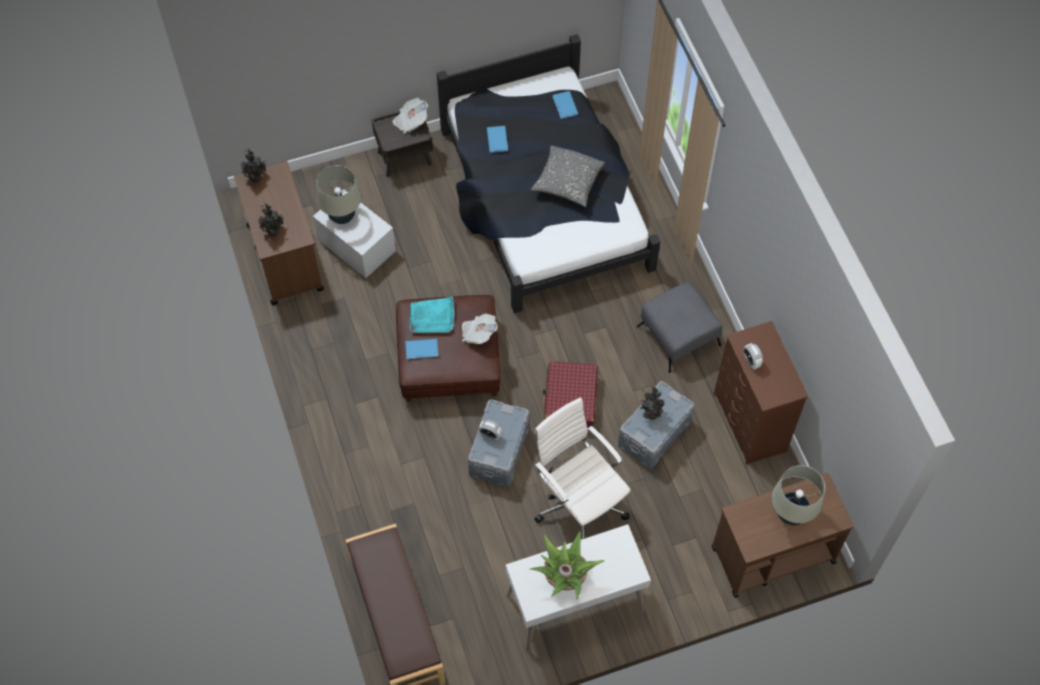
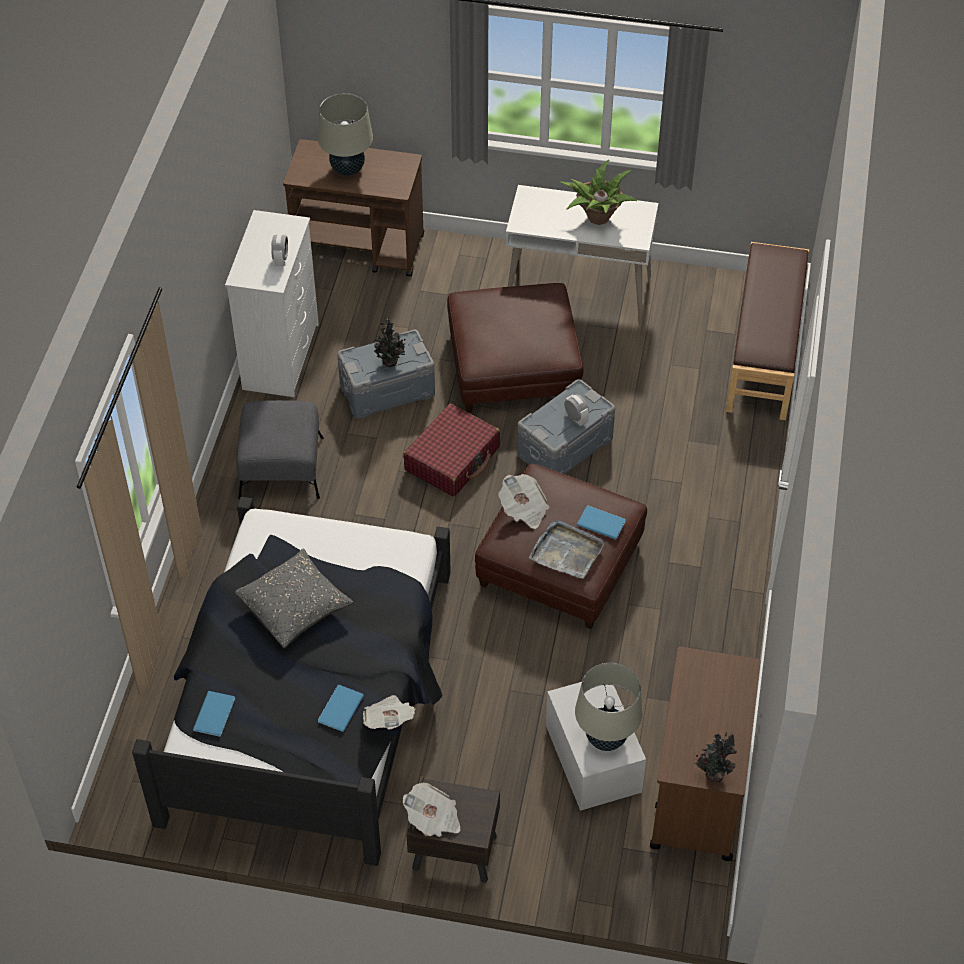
camera: 150 degrees left, 10 degrees down
(274, 233) = (725, 684): potted plant -> none
(432, 317) = (566, 552): turquoise tray -> grey tray
(466, 147) = (389, 720): none -> newspaper
(579, 502) = (513, 366): white office chair -> brown ottoman
(749, 423) = (282, 356): brown dresser -> white dresser

